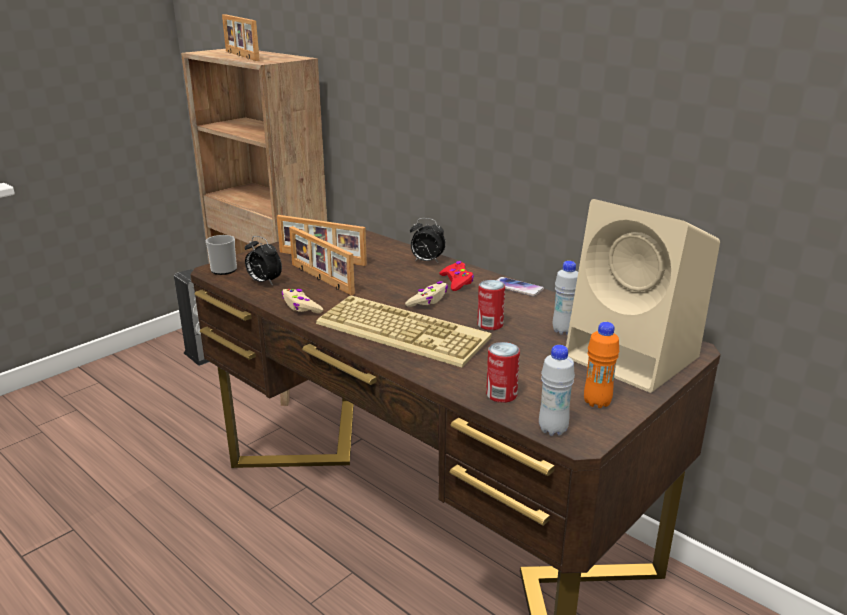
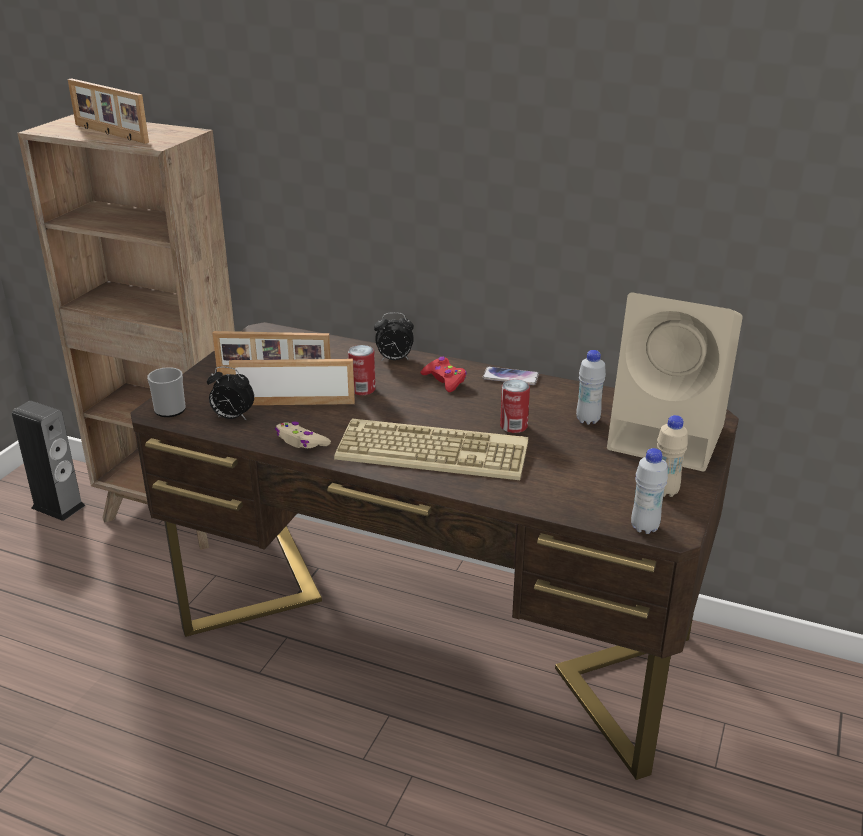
camera: 20 degrees left, 5 degrees up
(320, 279) = (294, 402): picture frame -> picture frame turned 150 degrees clockwise
(428, 300) = (431, 409): beige game controller -> none
(501, 395) = (576, 502): can -> can (362, 389)
(597, 402) = (665, 491): orange bottle -> beige bottle

